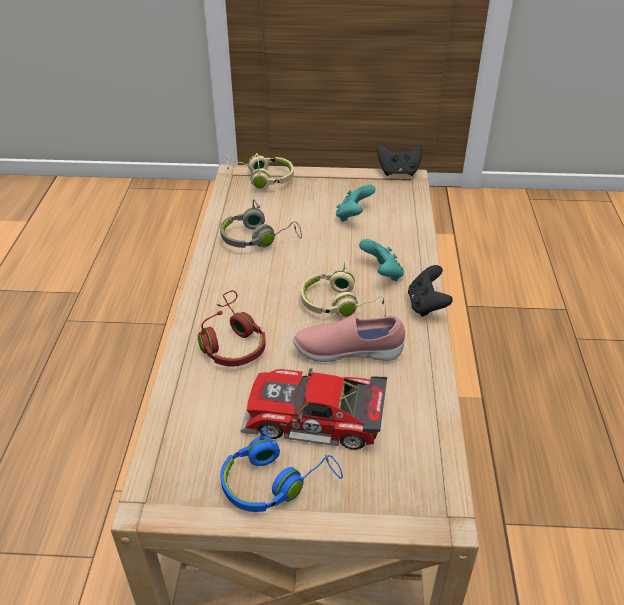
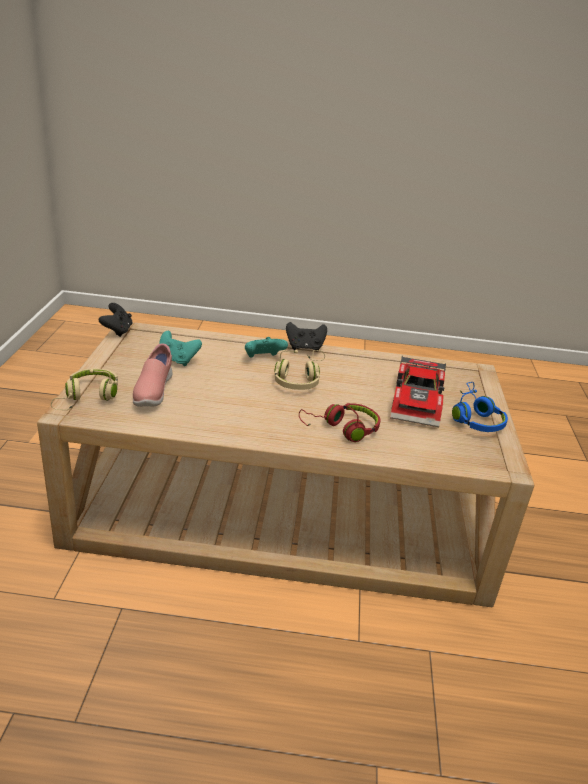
camera: 90 degrees left, 10 degrees down
(258, 238) = (201, 406): grey headphones -> none
(347, 352) = (352, 383): pink shoe -> pink shoe (153, 392)

